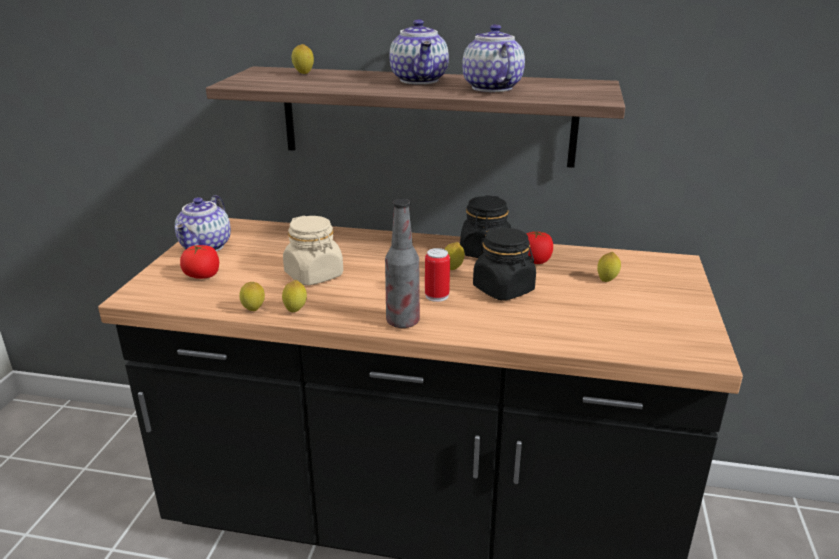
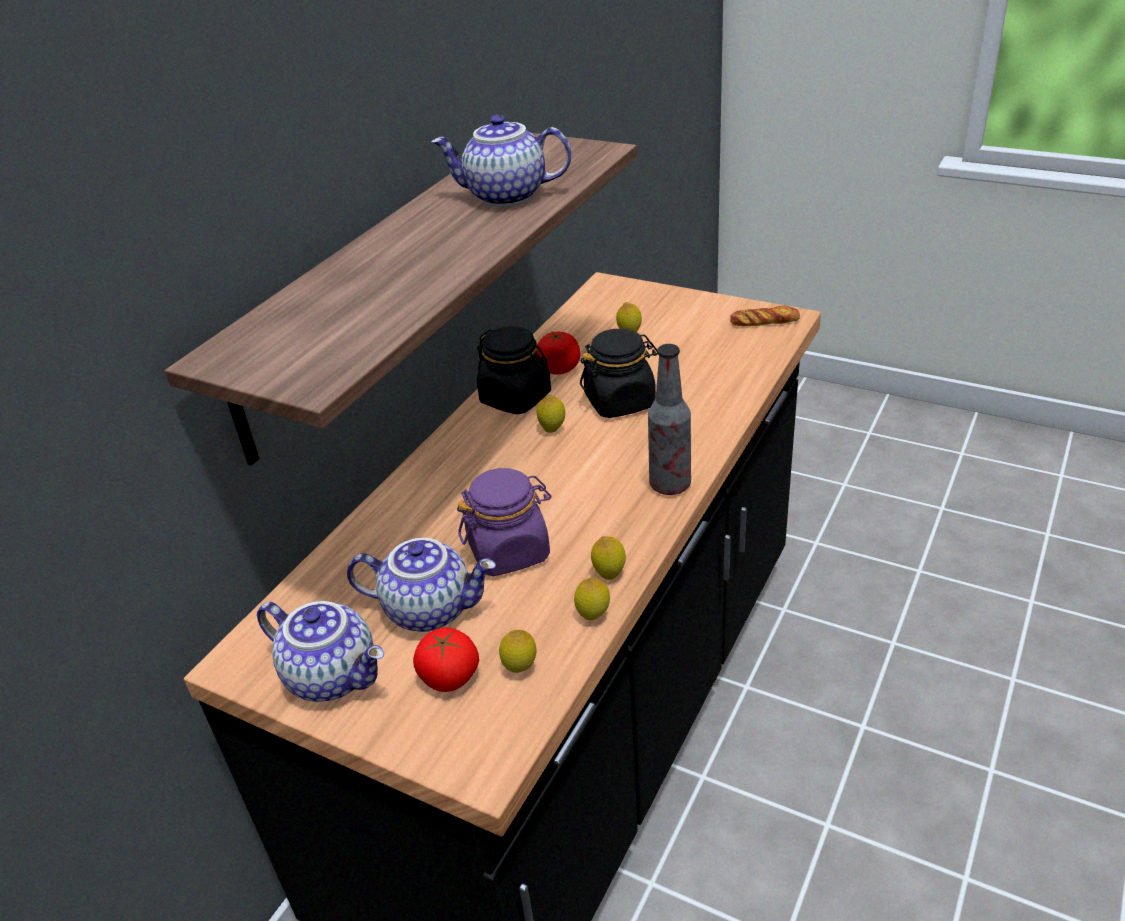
camera: 70 degrees left, 10 degrees up
(303, 74) = (298, 319): lemon -> lemon (520, 669)
(314, 275) = (509, 551): beige jar -> purple jar
(420, 80) = (424, 234): teapot -> teapot (430, 608)
(437, 296) = (616, 451): can -> none
(687, 342) = (764, 321): none -> bread

